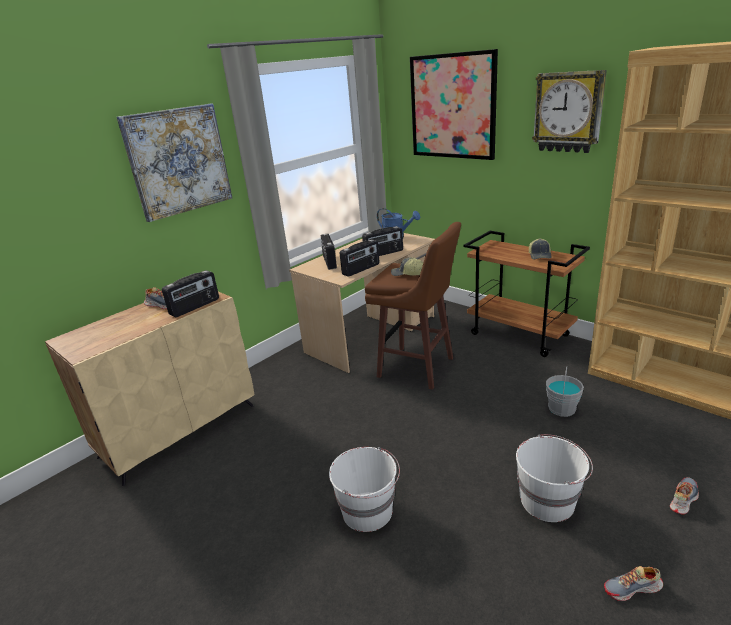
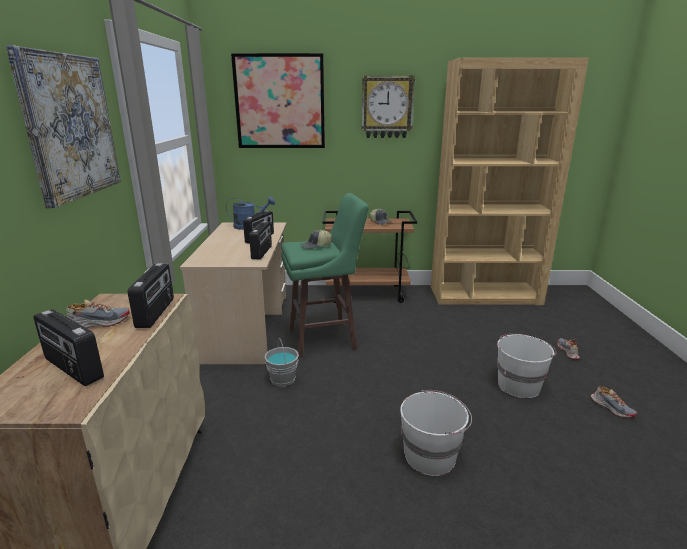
camera: 45 degrees left, 5 degrees down
(329, 262) = (216, 253): radio -> radio (72, 369)
(417, 368) = (324, 339): brown stool -> green stool
(562, 409) = (453, 329): grey bucket -> grey bucket (283, 379)
(632, 589) = (611, 408): shoe -> shoe turned 75 degrees counterclockwise

